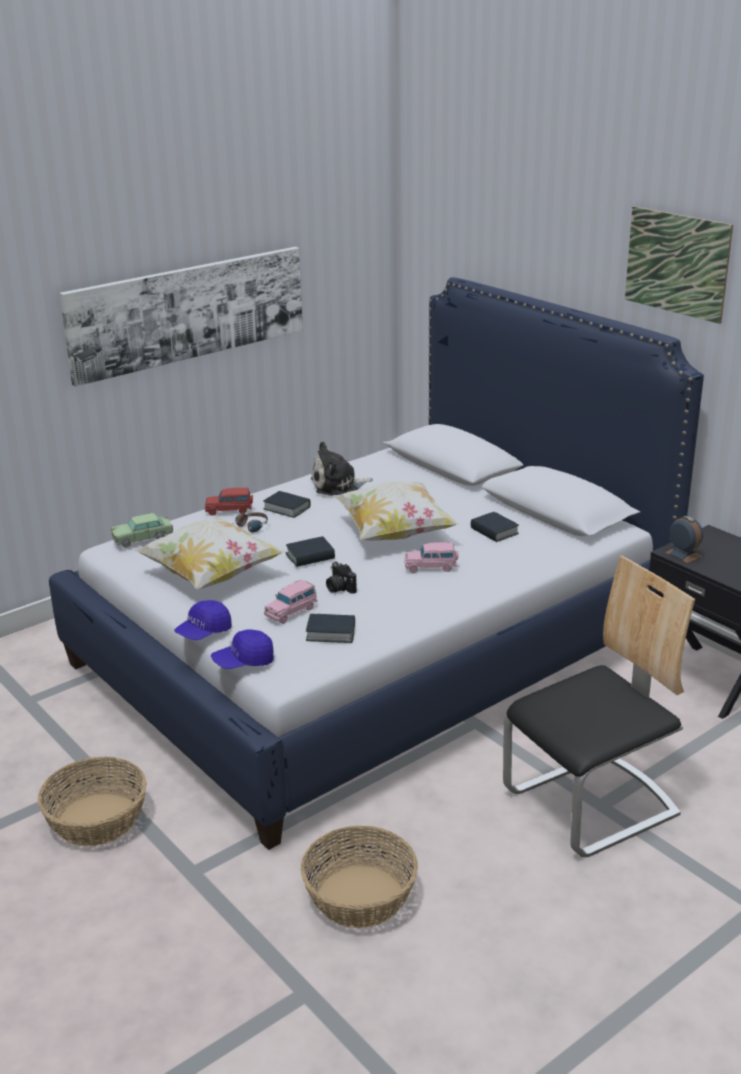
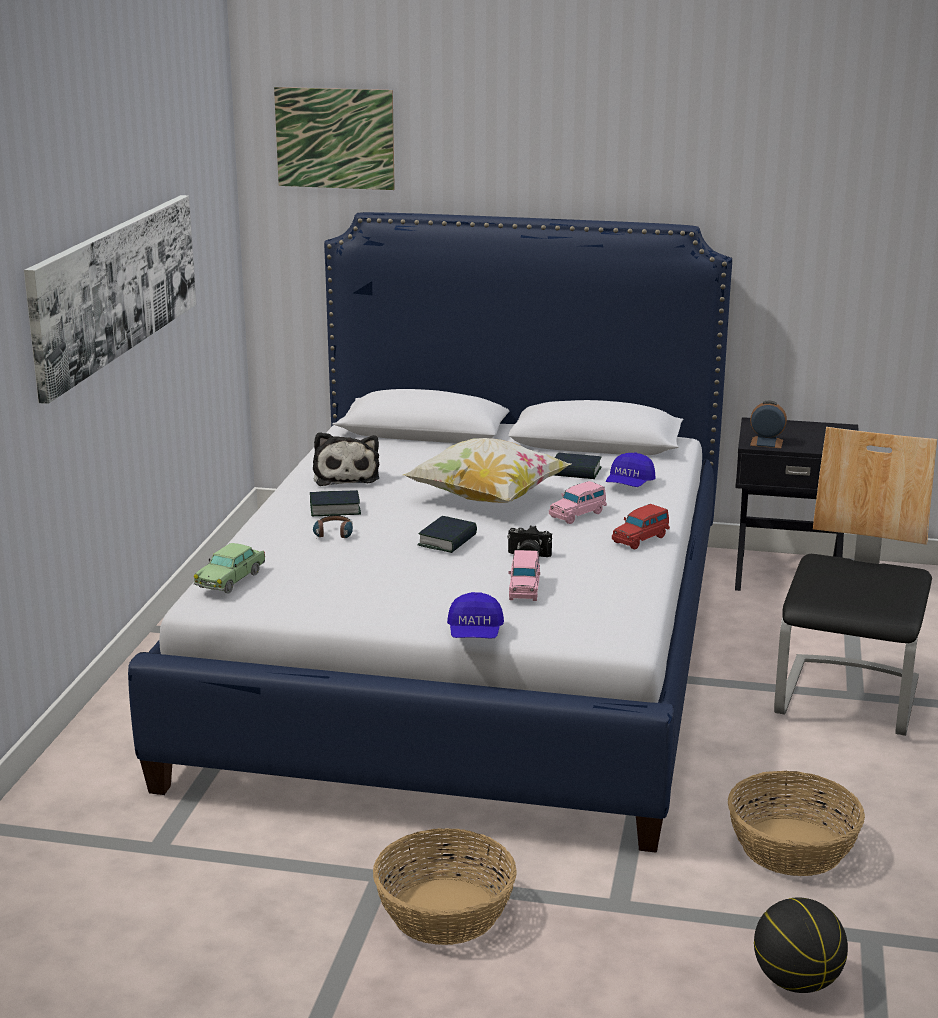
camera: 40 degrees left, 5 degrees down
(210, 991) = (797, 981): none -> basketball
(211, 575) = (377, 587): pillow -> none
(229, 510) = (274, 528): red toy car -> red toy car (641, 539)
(243, 662) = (564, 642): blue cap -> blue cap (629, 485)
(330, 633) = (595, 592): book -> none
(338, 485) = (346, 476): plush toy -> plush toy turned 45 degrees counterclockwise
(676, 263) = (675, 149): picture -> picture (335, 138)

